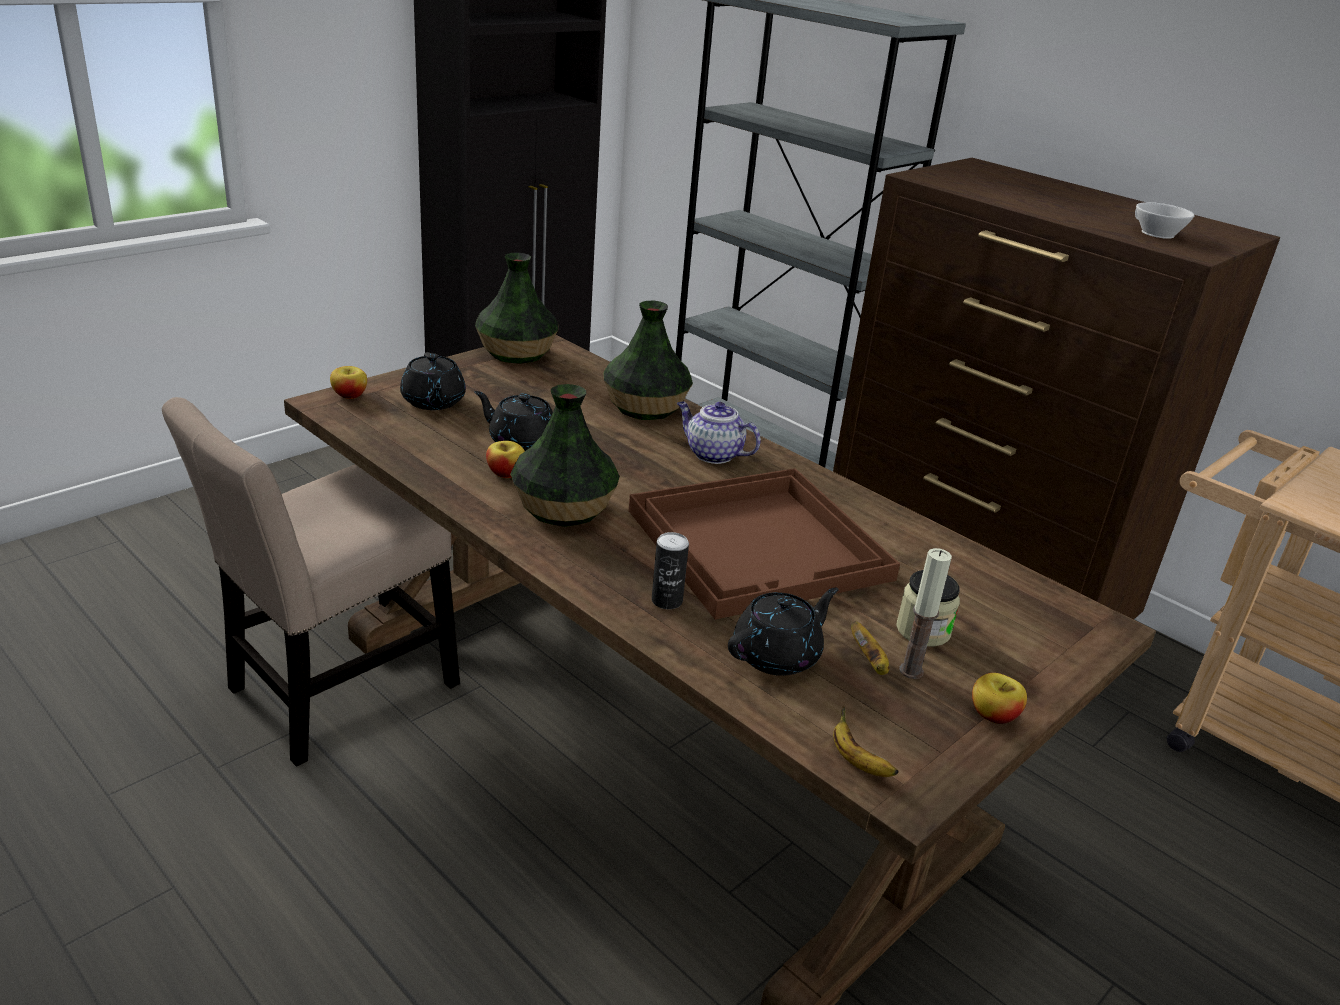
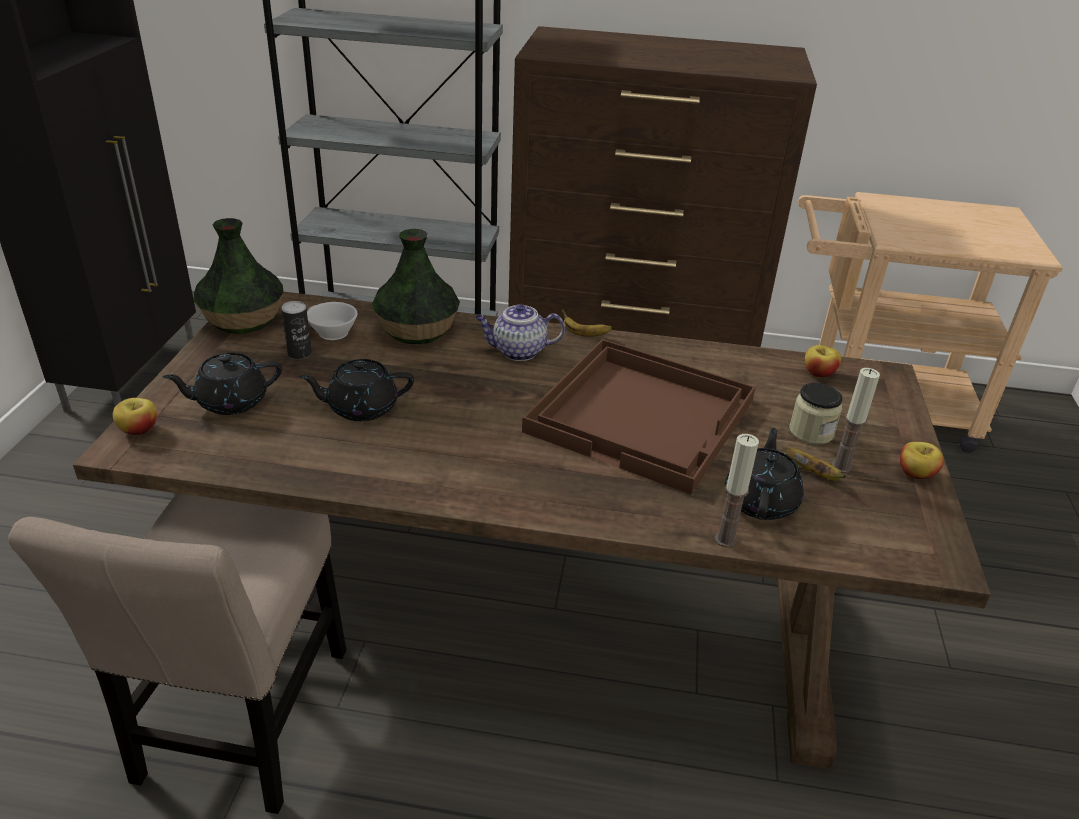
camera: 35 degrees left, 5 degrees up
(433, 402) = (231, 402): black teapot -> black teapot turned 120 degrees clockwise
(505, 473) = (386, 444): apple -> apple (818, 373)
(563, 507) = (471, 454): vase -> none
(667, 601) = (643, 497): can -> can (299, 353)
(695, 665) = (725, 539): none -> candle
(857, 761) = (896, 554): banana -> banana (584, 334)
(1154, 233) = (747, 64): white cup -> white cup (330, 333)

